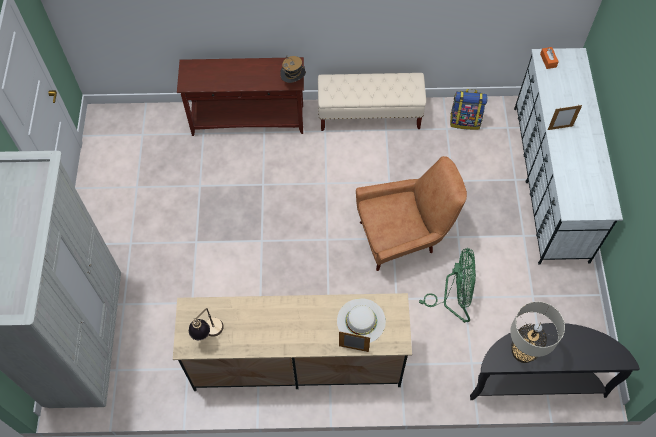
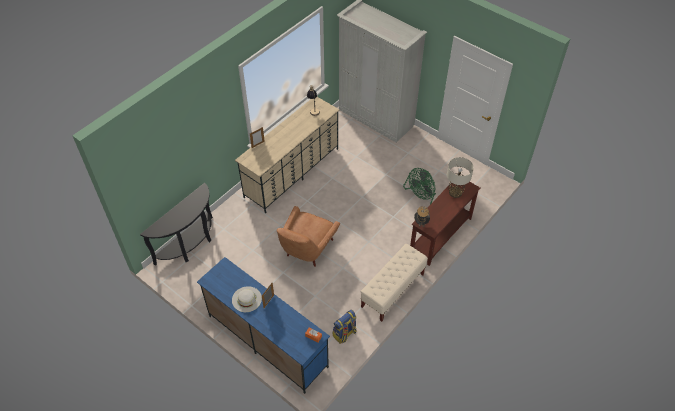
camera: 130 degrees right, 10 degrees down
(361, 321) = (265, 154): white hat -> white hat (246, 299)
(454, 294) = (258, 247): green fan -> green fan (421, 195)
(523, 351) = (194, 202): table lamp -> table lamp (455, 192)
(551, 182) = (266, 341): white dresser -> blue dresser

